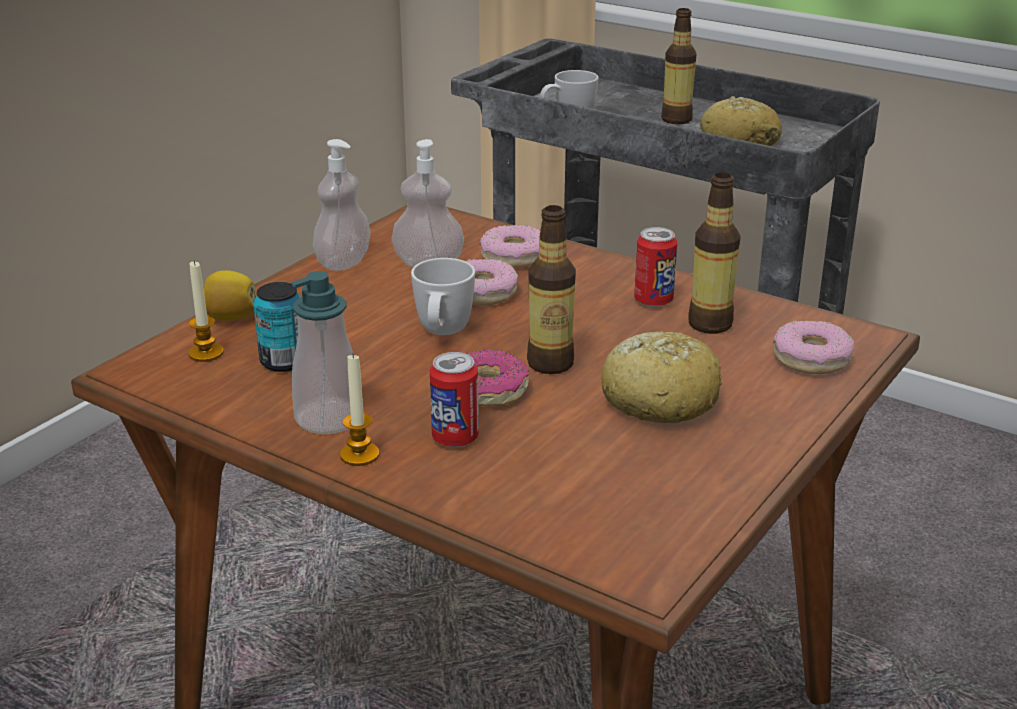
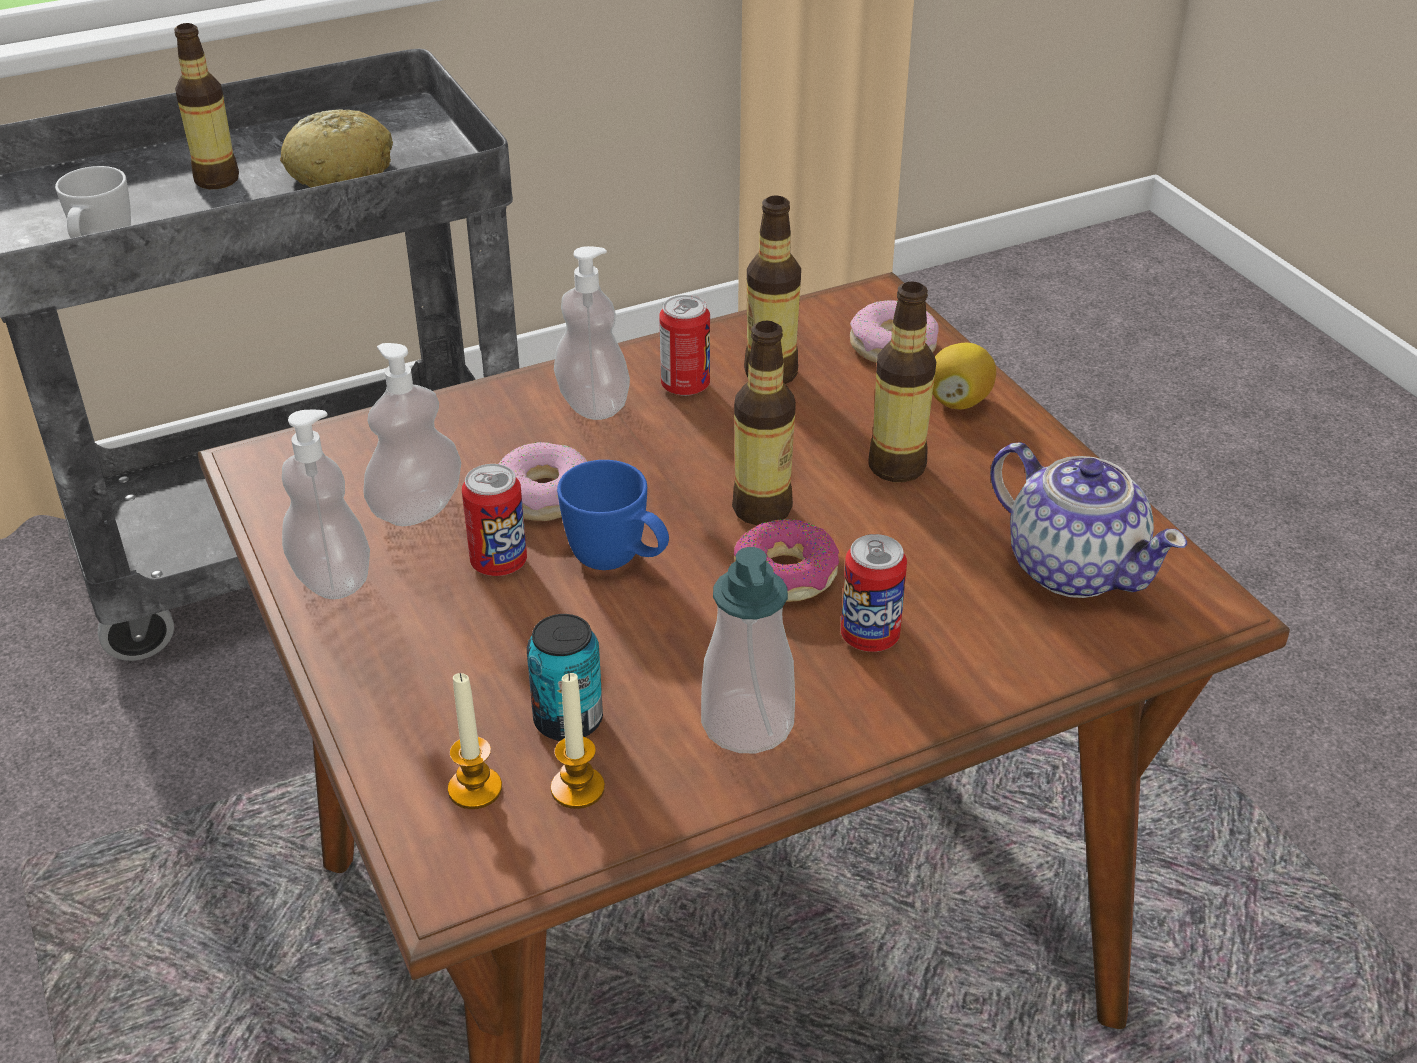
camera: 60 degrees left, 10 degrees up
(231, 317) = (390, 734): lemon -> lemon (958, 401)
(359, 455) = (851, 724): candle -> candle (577, 788)
(404, 300) = (499, 563): none -> can
(442, 334) = (619, 562): white mug -> blue mug
(513, 256) = (472, 437): donut -> none
(593, 279) = (593, 404): none -> soap dispenser
(624, 502) = (1073, 567): none -> teapot
(660, 399) = (896, 466): bread -> bottle

